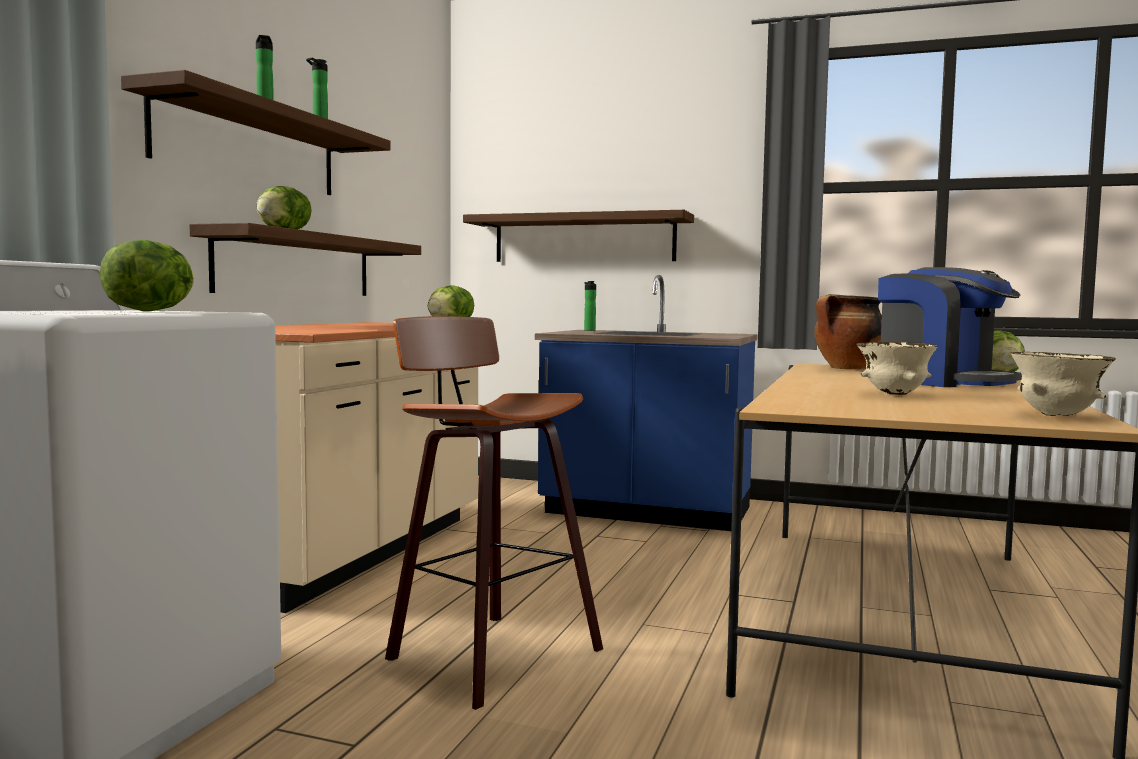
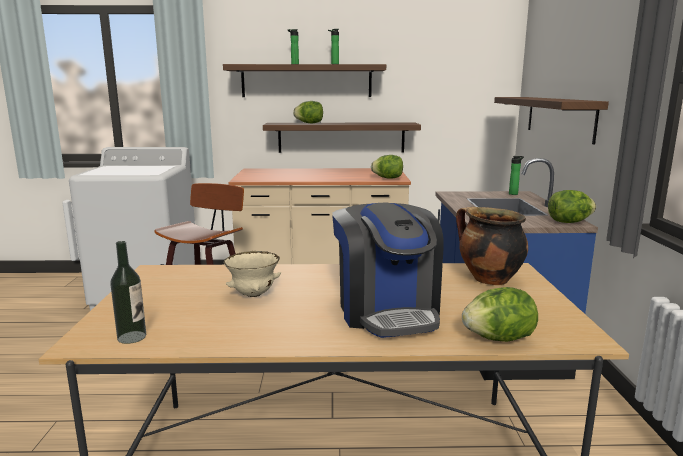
camera: 70 degrees right, 10 degrees up
(151, 311) = (144, 170): lettuce -> lettuce (569, 222)
(941, 382) = (387, 311): coffee machine -> coffee machine turned 45 degrees counterclockwise
(1057, 416) = (132, 337): beige bowl -> bottle

